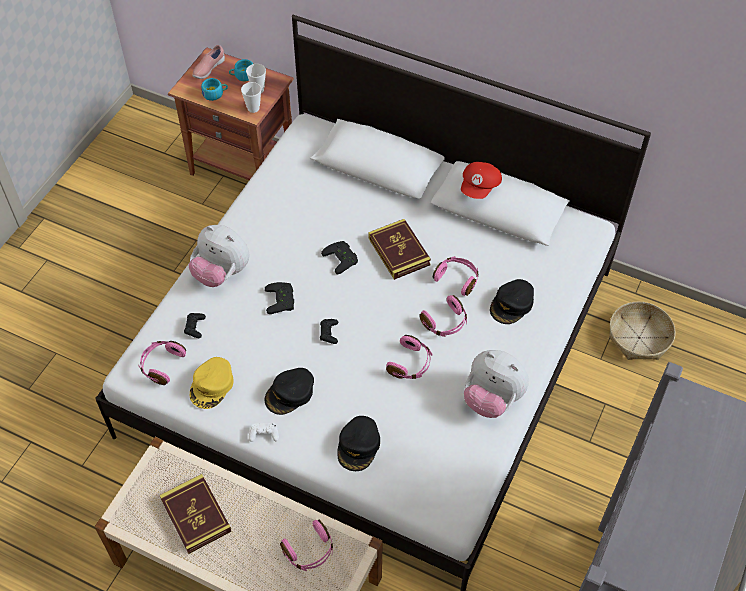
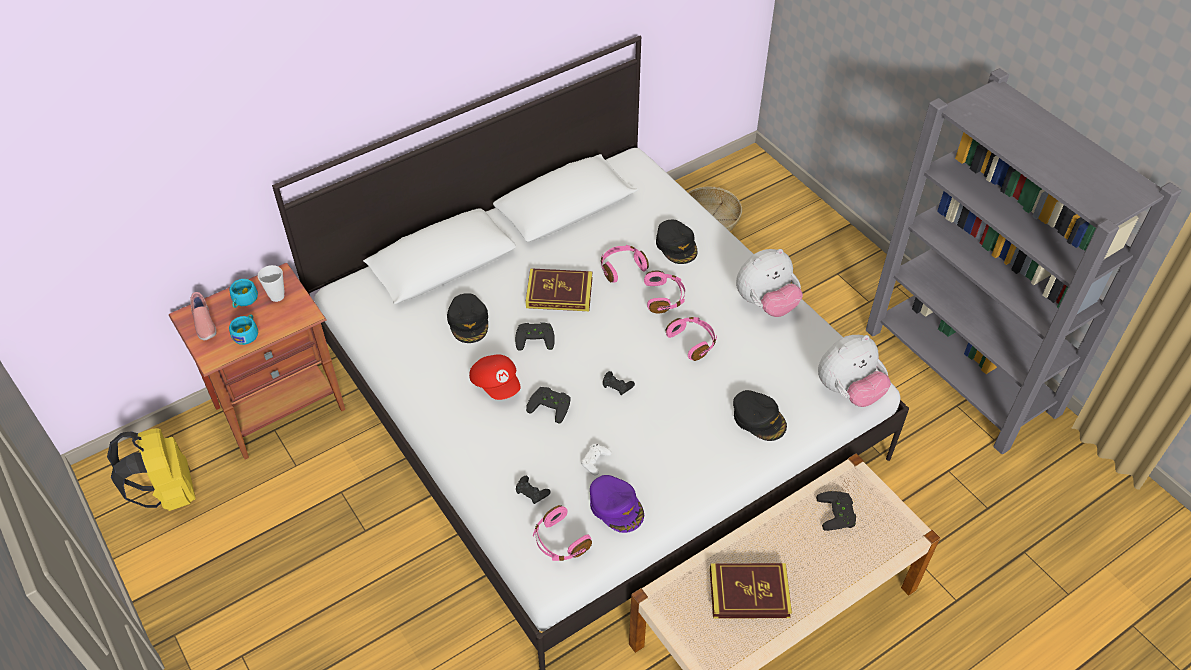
camera: 60 degrees left, 5 degrees down
(141, 152) = (168, 493): none -> yellow backpack
(212, 385) = (616, 506): yellow cap -> purple cap
(221, 273) = (476, 442): plush toy -> plush toy (848, 391)
(253, 108) = (299, 310): cup -> none
(264, 434) = (700, 487): white game controller -> white game controller (595, 461)
(290, 394) = (667, 446): black cap -> black cap (469, 322)
(309, 551) = (839, 513): pink headphones -> black game controller
(480, 187) = (550, 194): red cap -> red cap (497, 384)

